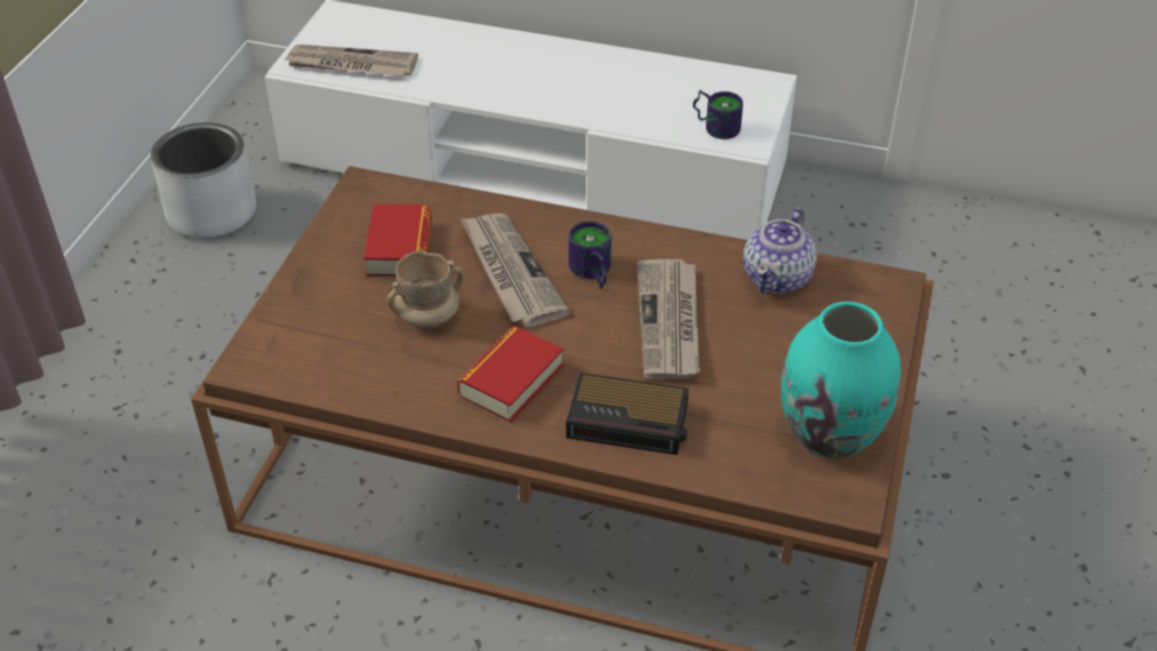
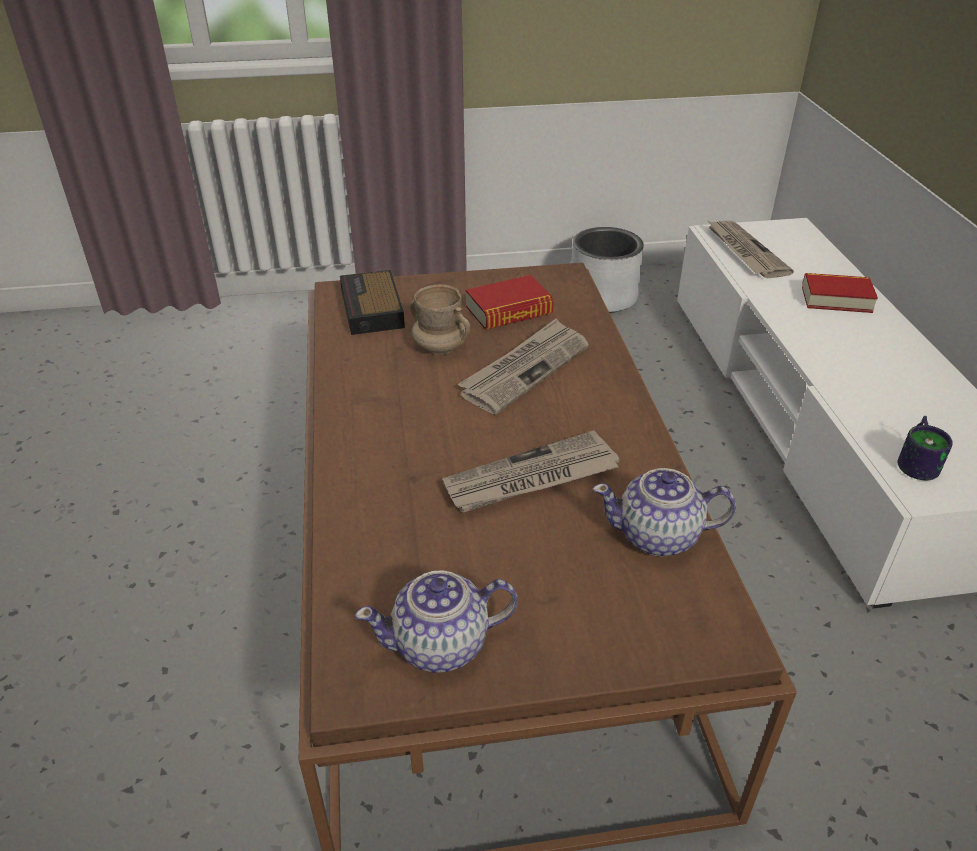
camera: 65 degrees right, 5 degrees down
(511, 381) = (394, 409): book -> book (836, 299)
(591, 274) = (559, 412): mug -> none
(630, 421) = (382, 490): alarm clock -> alarm clock (372, 310)
(831, 435) = (442, 645): turquoise vase -> teapot

